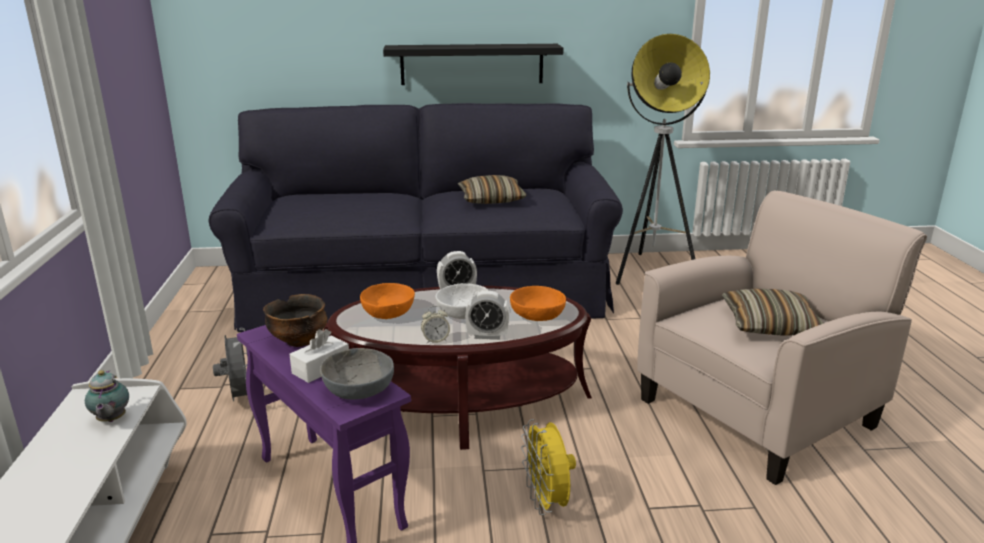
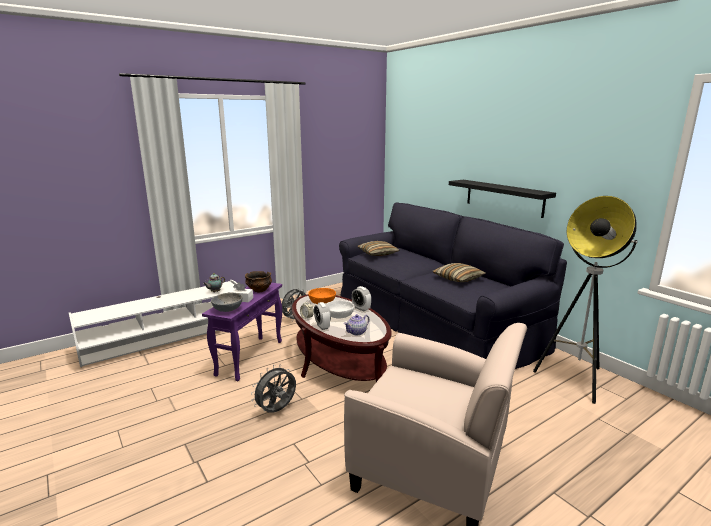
camera: 60 degrees right, 5 degrees down
(537, 316) = (357, 332): orange bowl -> teapot
(547, 503) = (277, 411): yellow fan -> grey fan
(770, 324) = (420, 399): pillow -> pillow (378, 253)

